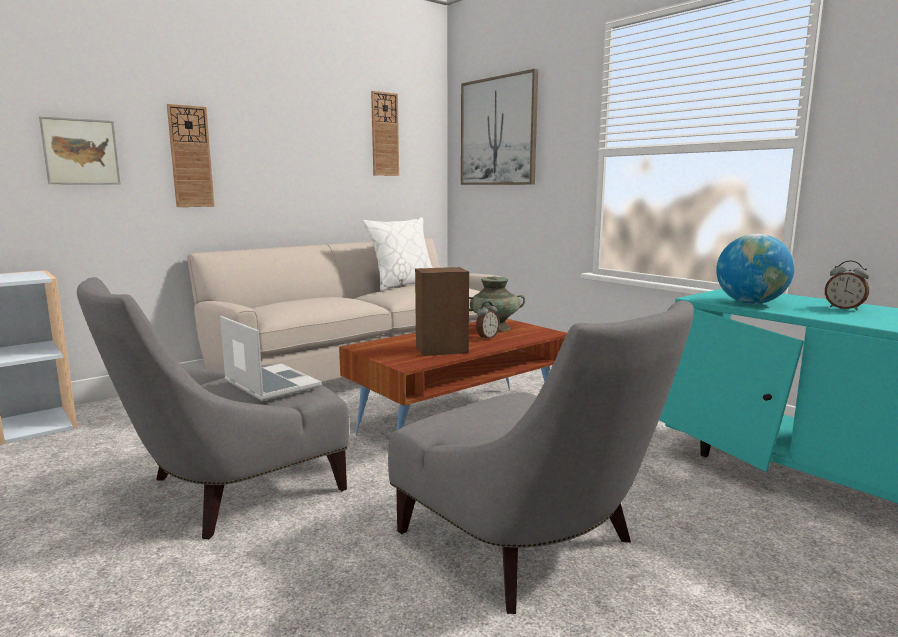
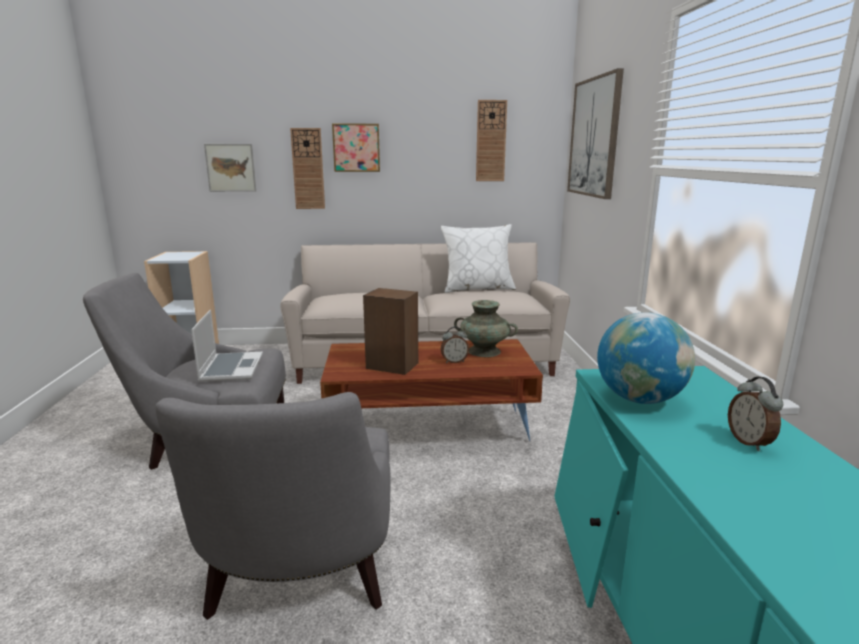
camera: 35 degrees right, 5 degrees up
(249, 134) = (356, 148): none -> picture

